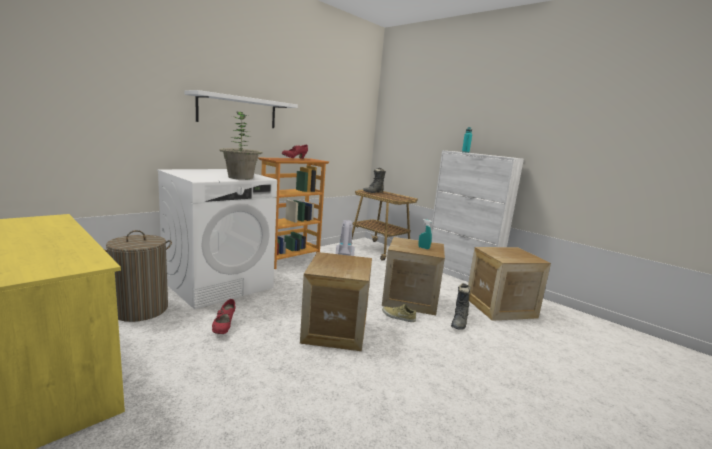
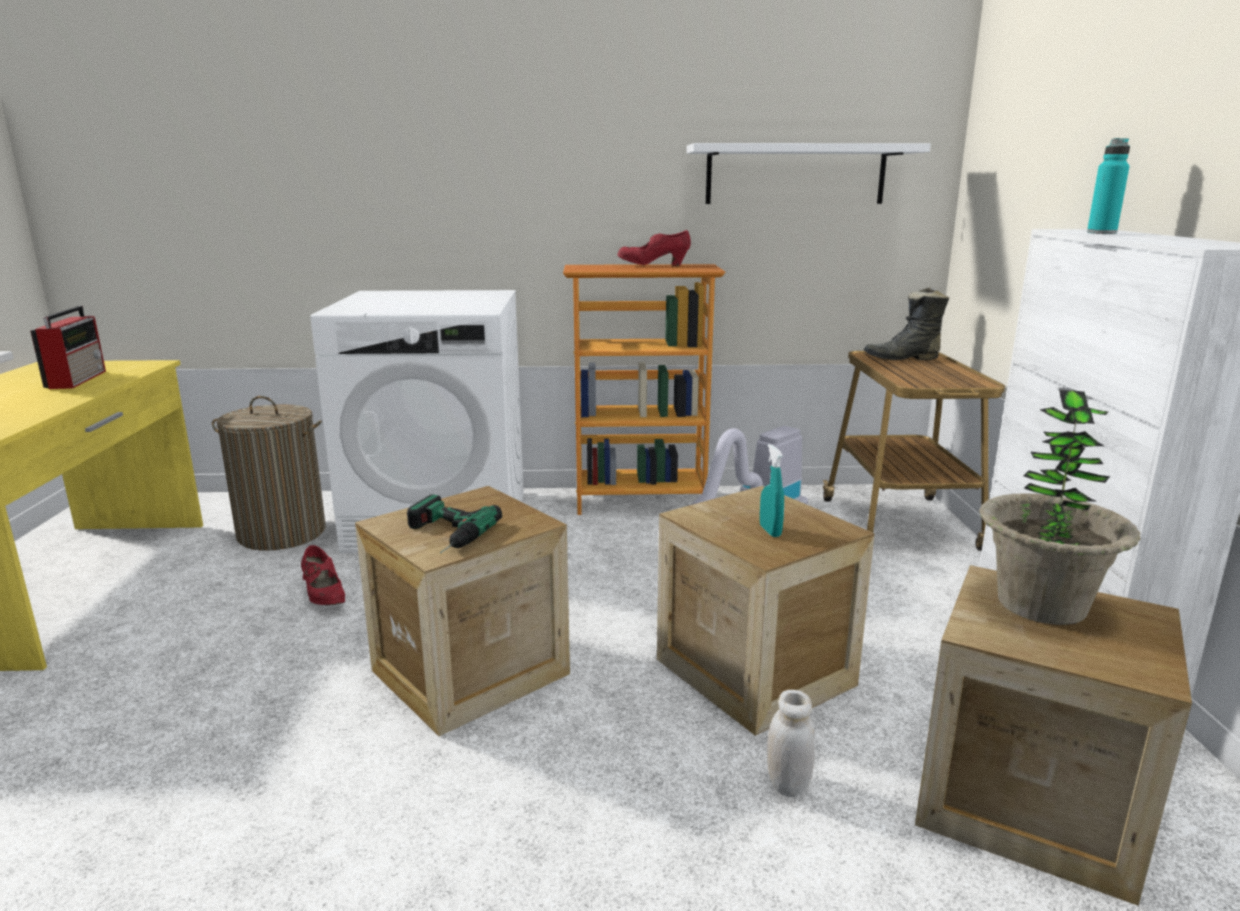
camera: 45 degrees right, 5 degrees up
(33, 230) = (77, 379): none -> radio
(224, 327) = (324, 597): red shoe -> red shoe turned 75 degrees counterclockwise
(238, 111) = (519, 166): white shelf -> white shelf (795, 174)
(240, 177) = (433, 309): potted plant -> potted plant (1041, 604)
(346, 270) = (441, 536): none -> power drill
(398, 317) = (648, 699): beige shoe -> none
(459, 323) = (788, 784): black boot -> white jar

